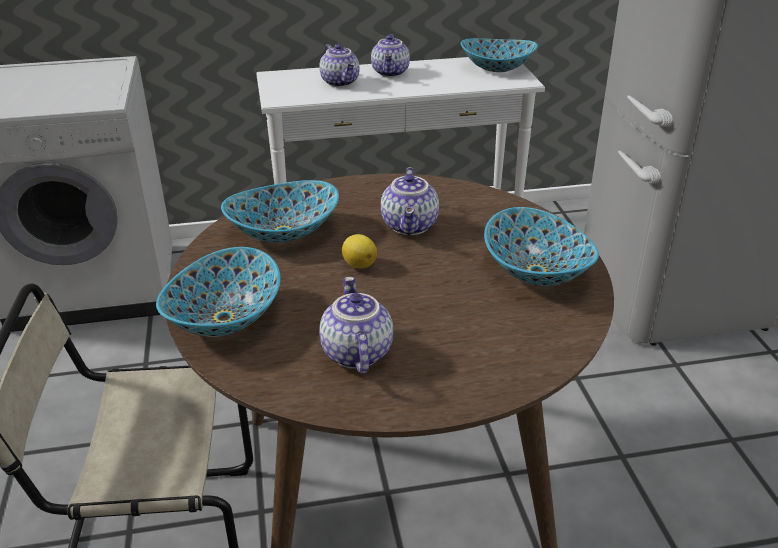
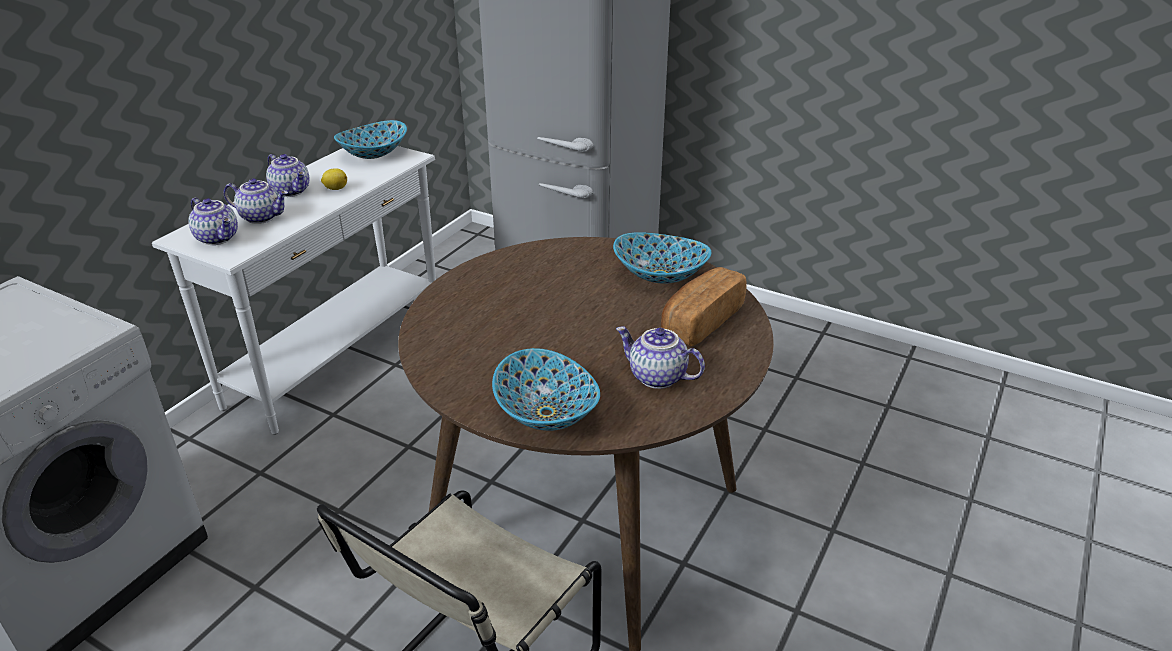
camera: 50 degrees left, 0 degrees up
(284, 233) = (471, 342): bowl -> none
(359, 264) = (559, 330): lemon -> lemon (335, 188)
(411, 226) = (543, 290): teapot -> teapot (218, 238)
(491, 334) = (700, 321): none -> bread

